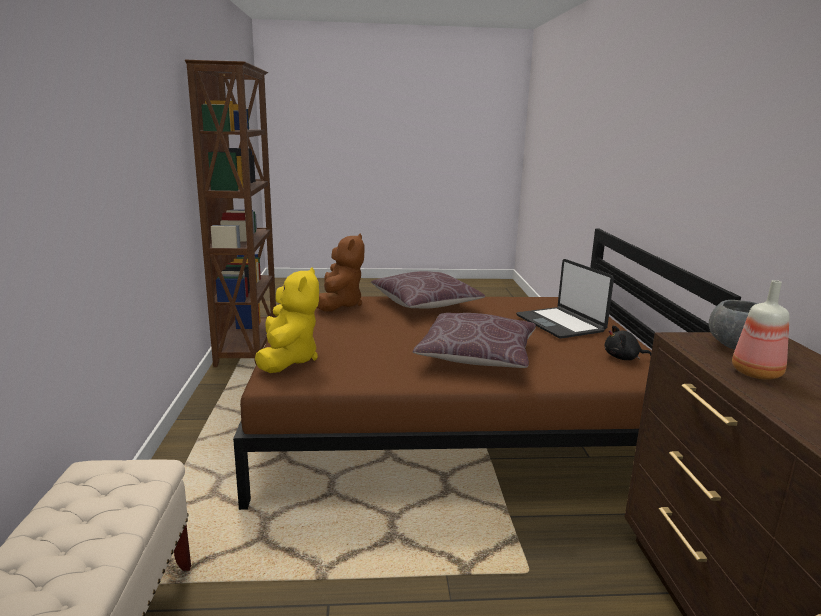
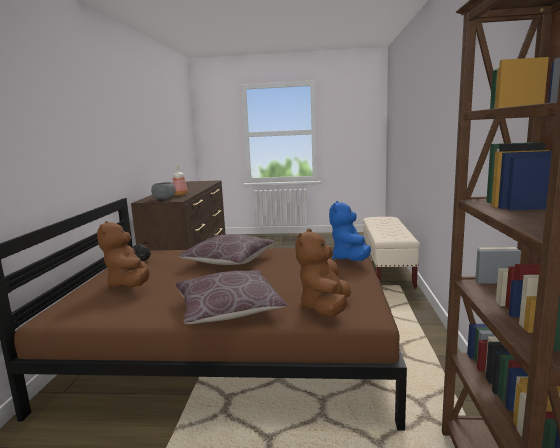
camera: 170 degrees left, 5 degrees down
(288, 360) = (350, 259): yellow plush toy -> blue plush toy
(560, 324) = (129, 285): laptop -> brown plush toy

